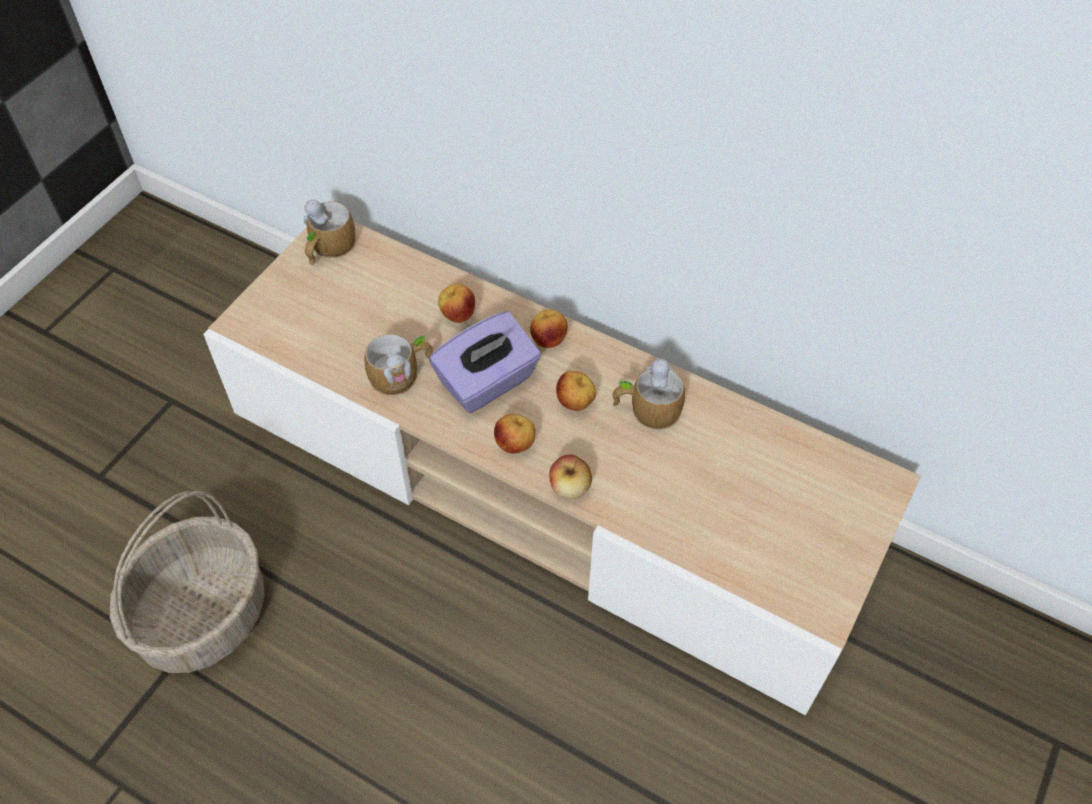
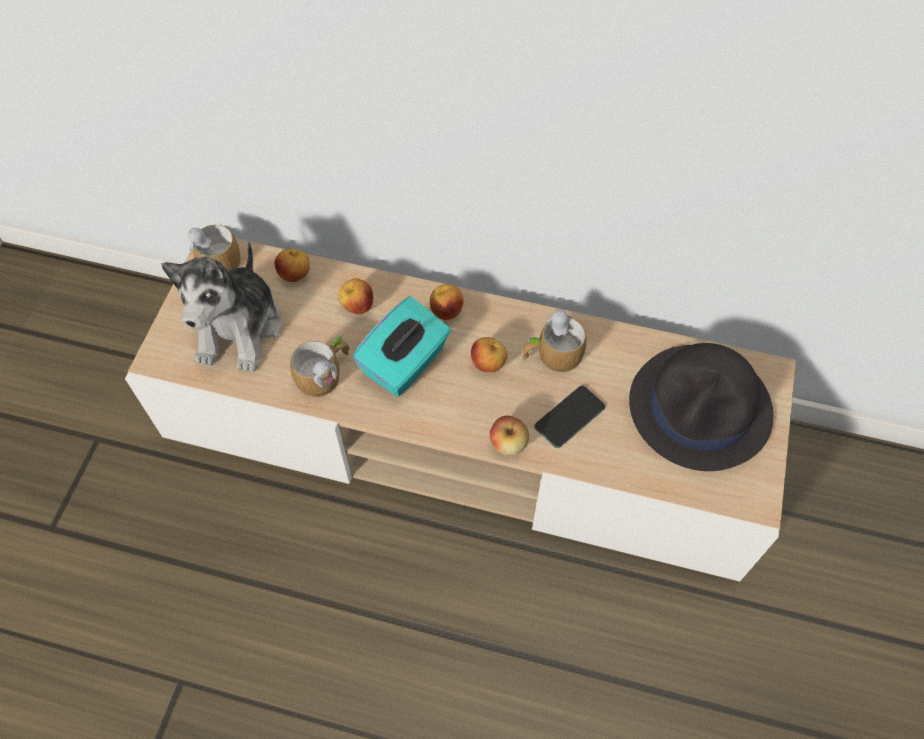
camera: 15 degrees left, 5 degrees up
(203, 614) = (193, 632): basket -> none
(331, 311) = (240, 328): none -> plush toy
(487, 382) = (405, 363): purple tissue box -> turquoise tissue box
(515, 445) = (448, 416): apple -> apple (295, 275)
(645, 476) = (569, 417): none -> phone
(794, 501) = (701, 408): none -> black hat

